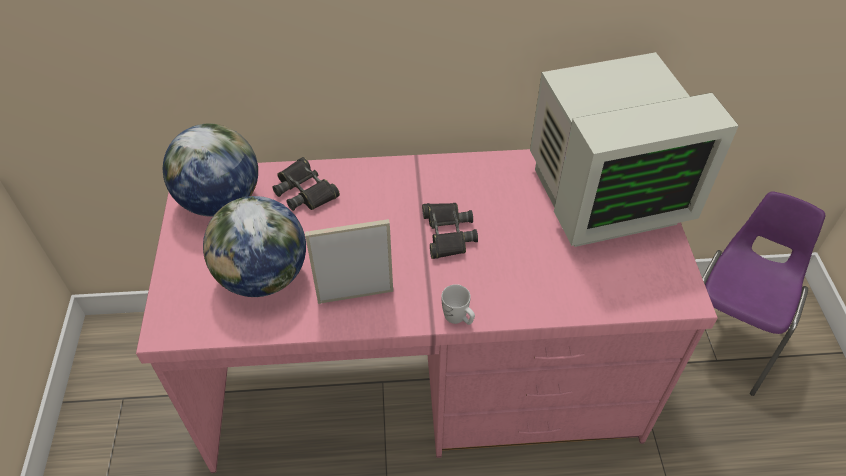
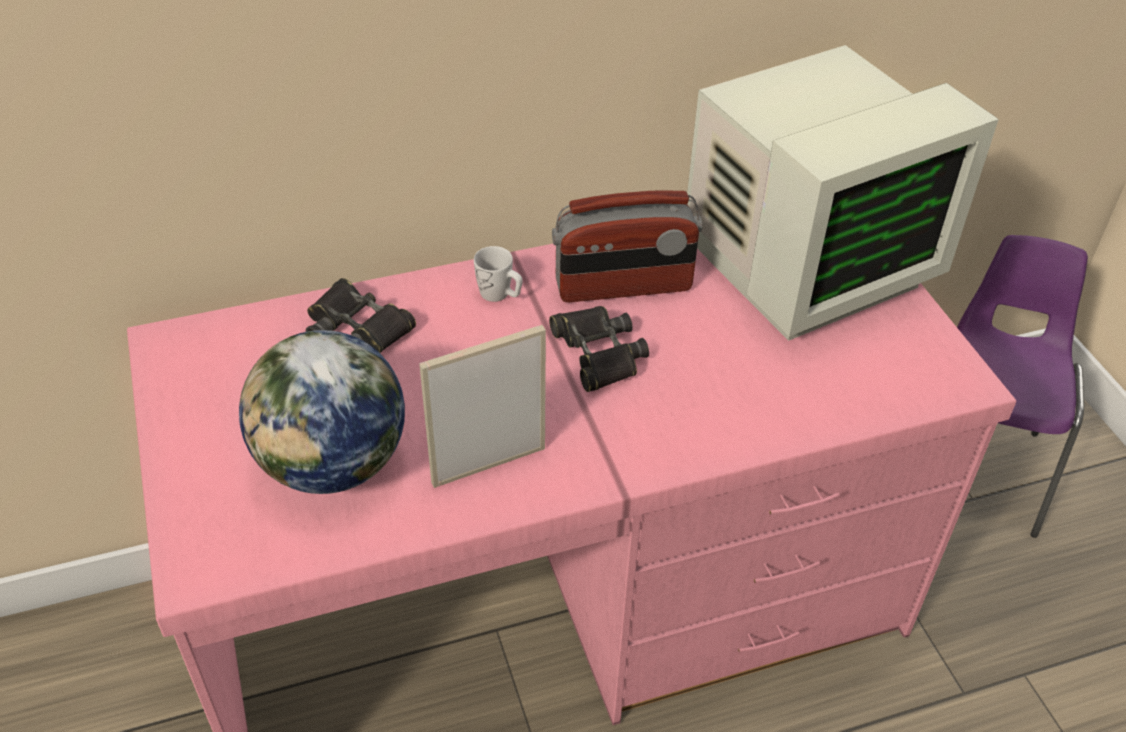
camera: 15 degrees left, 5 degrees down
(220, 201) = (224, 366): globe -> none
(458, 318) = (656, 468): white mug -> white mug (500, 295)
(479, 191) = (623, 287): none -> radio

